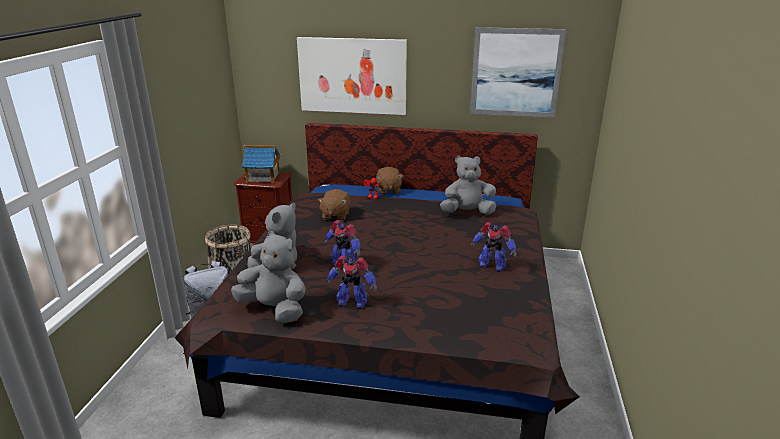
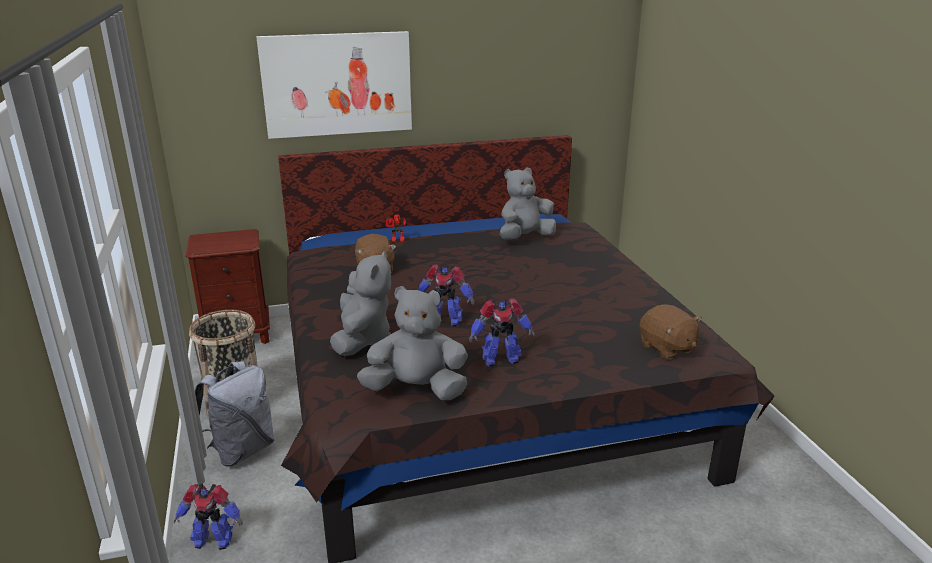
camera: 25 degrees left, 0 degrees up
(263, 177) = (224, 240): toy house -> none
(388, 191) = (407, 230): brown plush toy -> brown plush toy (667, 348)
(492, 265) = (607, 287): toy robot -> toy robot (213, 540)
(515, 73) = (539, 64): picture -> none

